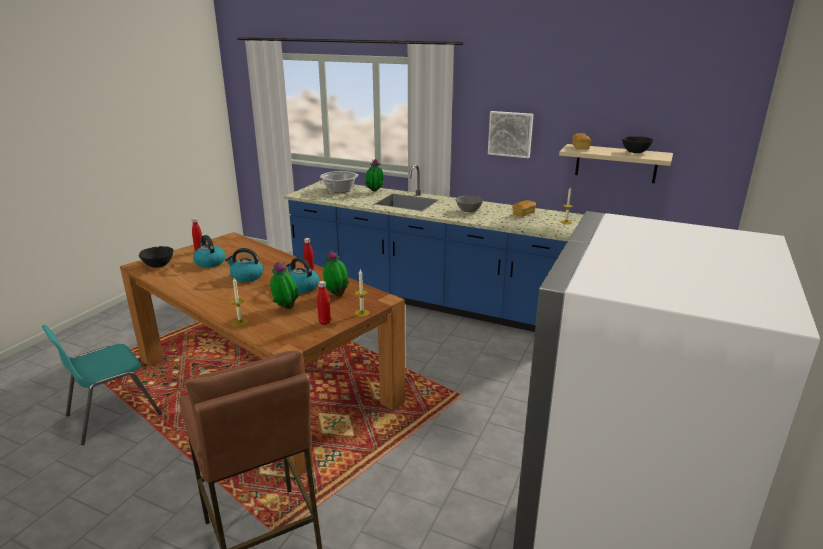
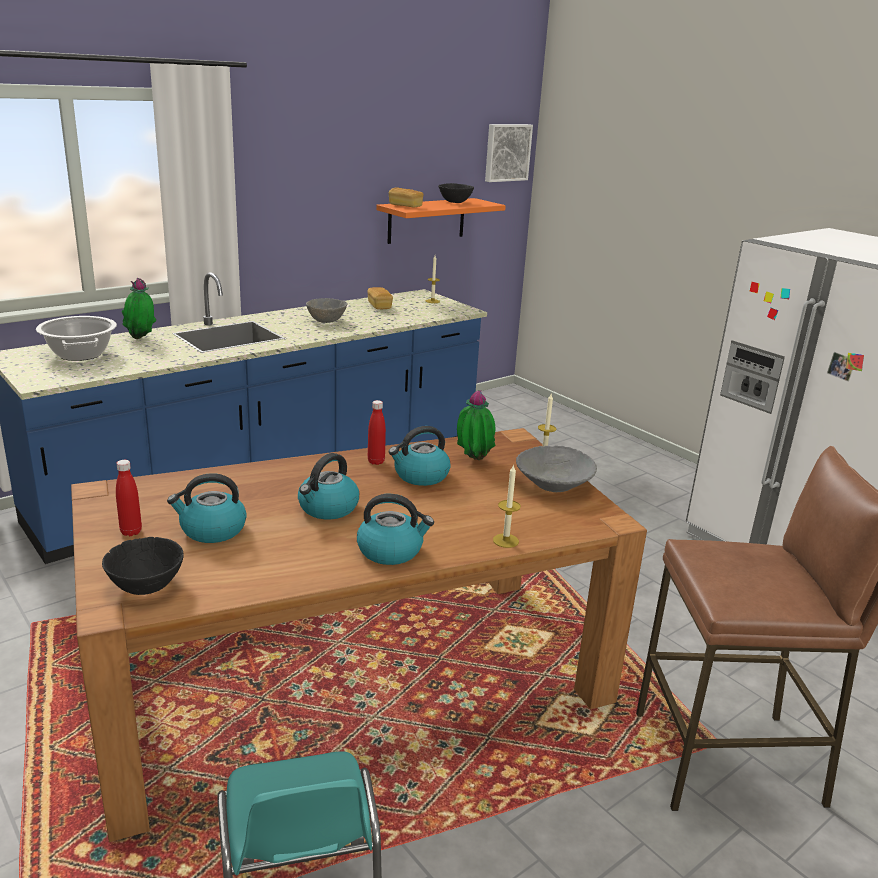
camera: 65 degrees left, 0 degrees up
(212, 299) = (391, 550): none -> kettle
(285, 308) = (485, 500): potted plant -> none
(324, 322) = (553, 484): red bottle -> grey bowl
(510, 134) = (308, 201): picture -> picture (506, 152)
(616, 163) = (426, 220): beige shelf -> orange shelf

